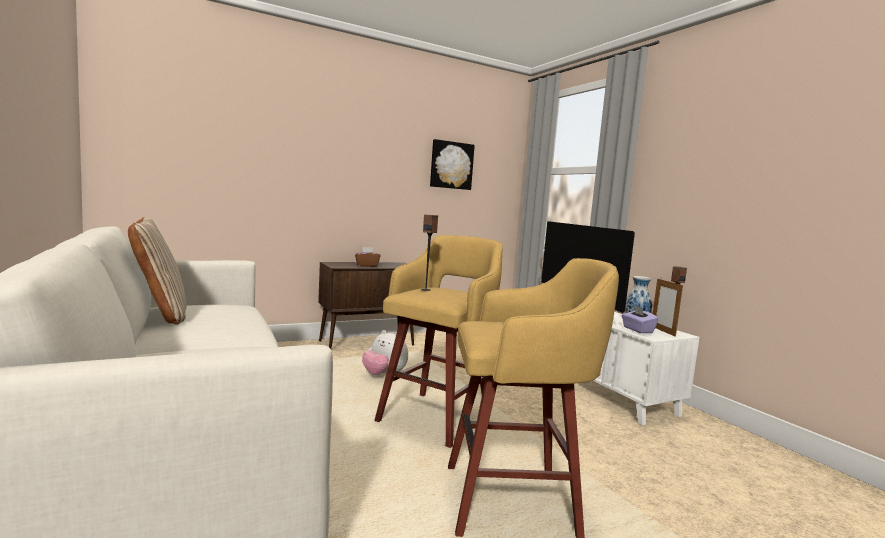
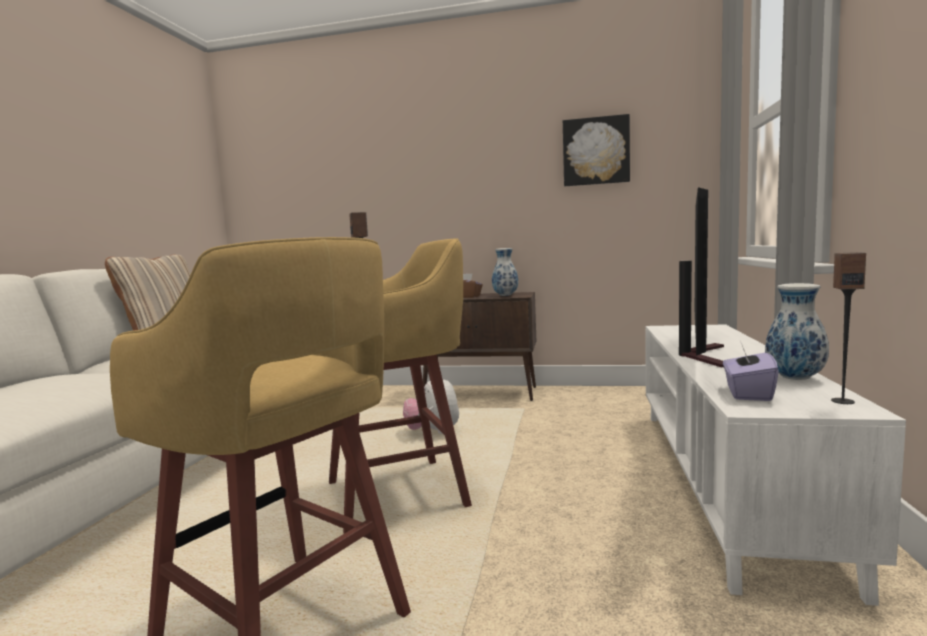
camera: 40 degrees right, 0 degrees up
(397, 266) = (506, 295): none -> vase
(662, 331) = (815, 400): picture frame -> none

